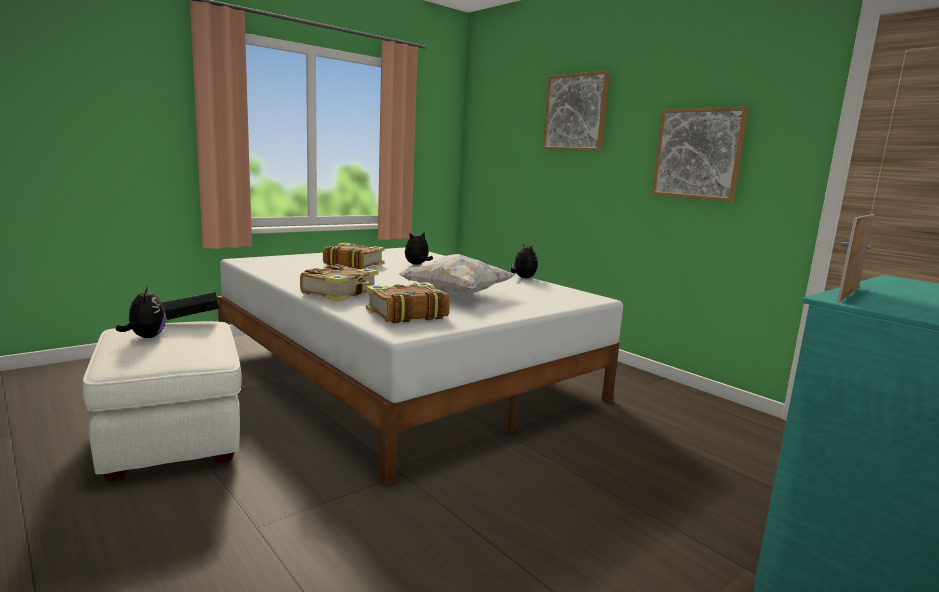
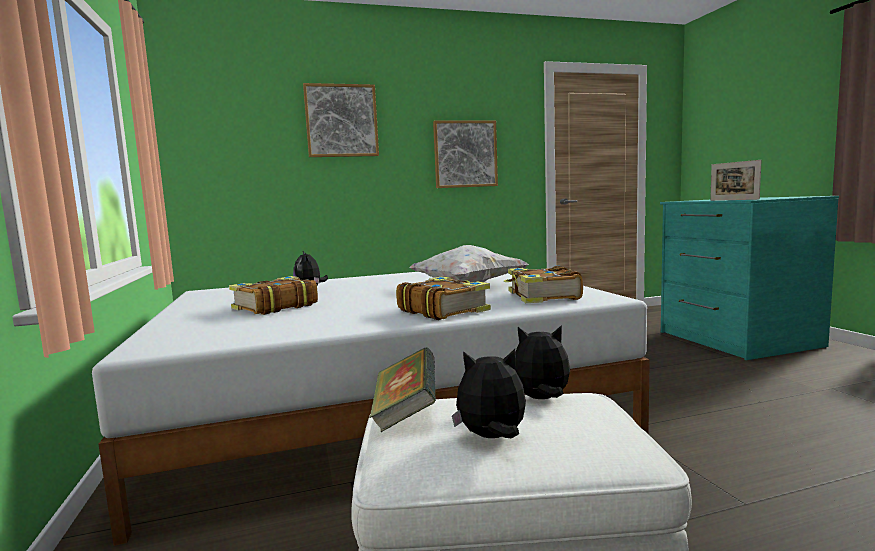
camera: 65 degrees left, 5 degrees down
(522, 278) = (410, 273): plush toy -> plush toy (541, 399)

